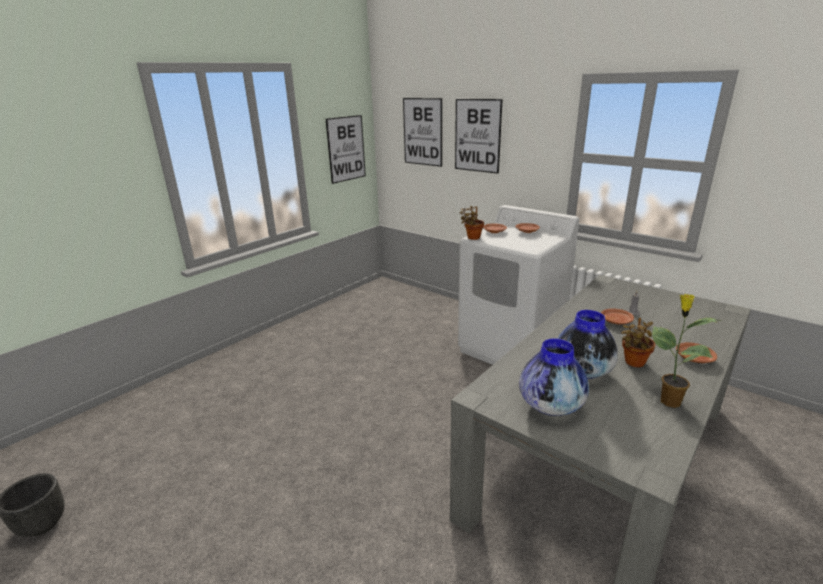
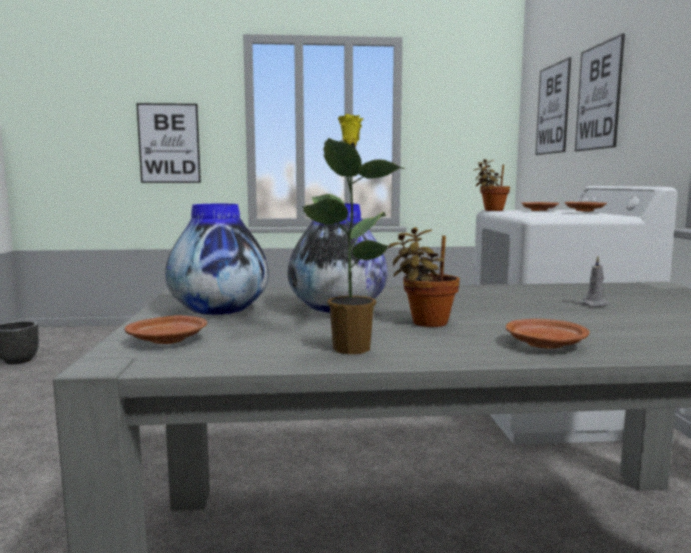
camera: 45 degrees right, 15 degrees down
(346, 149) = (468, 138): picture -> picture (169, 143)
(616, 321) = (536, 303): brown plate -> brown plate (168, 340)

